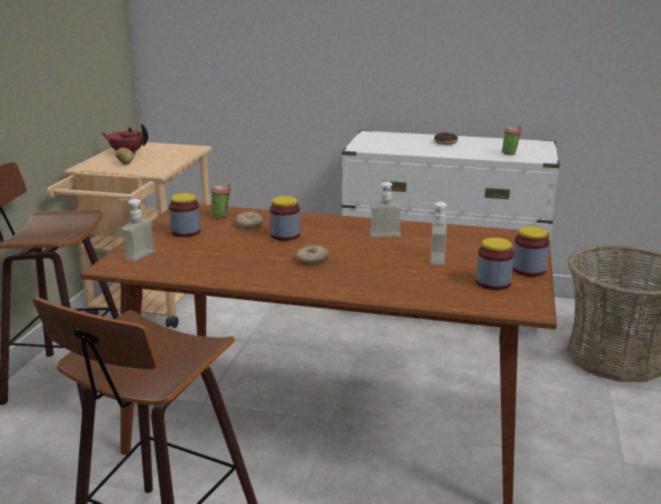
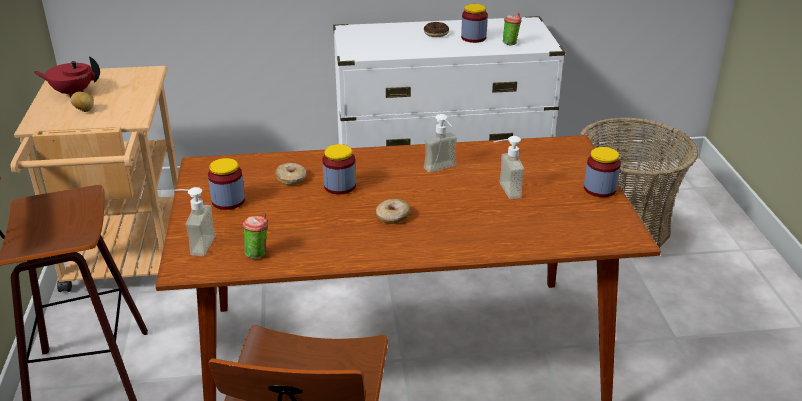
camera: 20 degrees left, 10 degrees up
(221, 216) = (250, 170): cup -> cup (258, 253)
(493, 283) = (579, 212): jar -> jar (473, 38)

